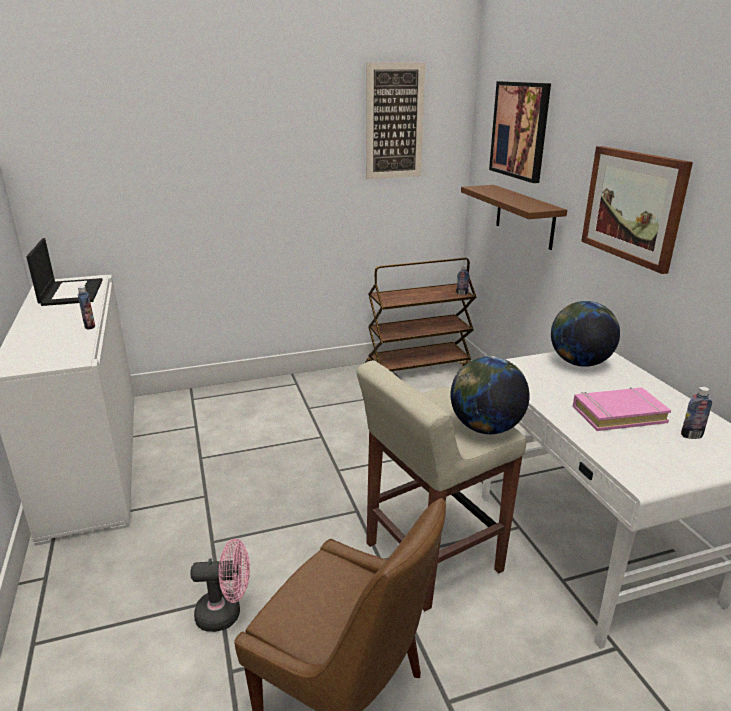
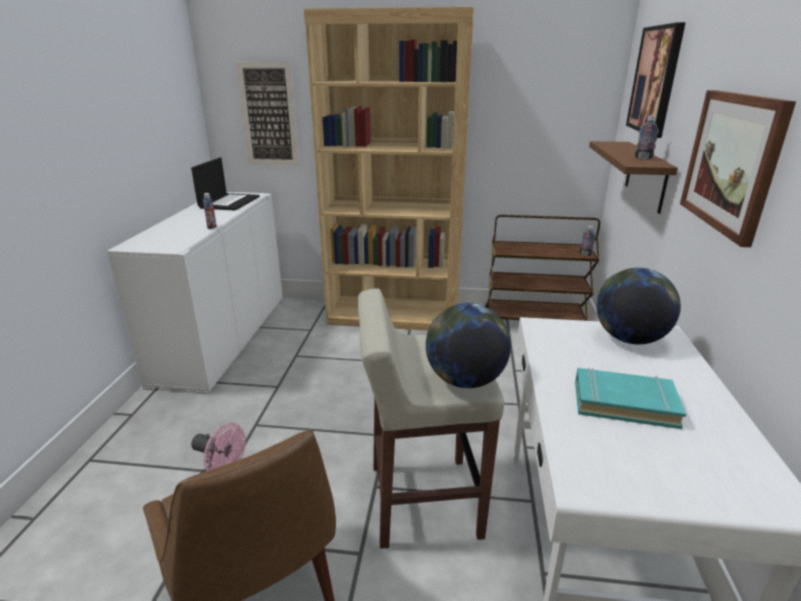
camera: 25 degrees right, 0 degrees up
(279, 391) = (394, 316): none -> brown bookcase
(394, 122) = (536, 73): picture -> picture (268, 115)
(618, 414) = (624, 403): pink book -> turquoise book
(691, 435) = (701, 452): bottle -> bottle (643, 158)

